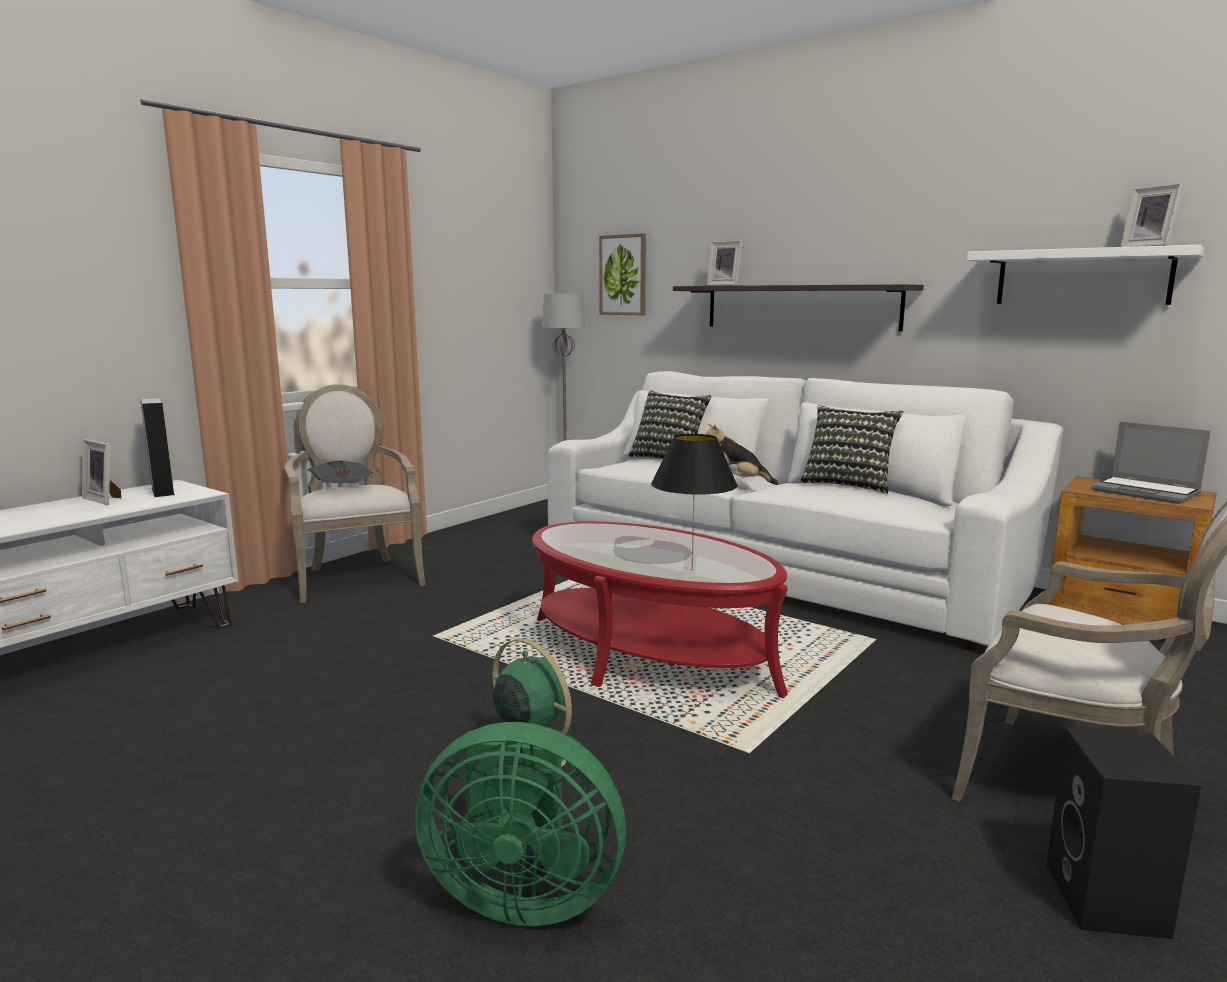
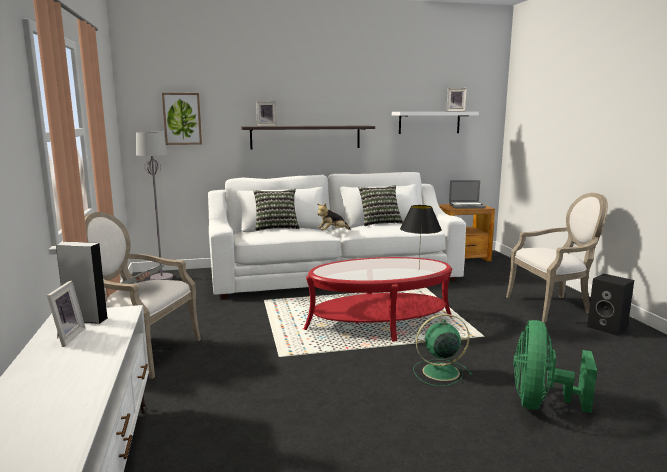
camera: 50 degrees left, 0 degrees up
(105, 499) = (66, 337): picture frame -> picture frame turned 75 degrees counterclockwise
(522, 895) = (541, 403): green fan -> green fan turned 150 degrees clockwise

